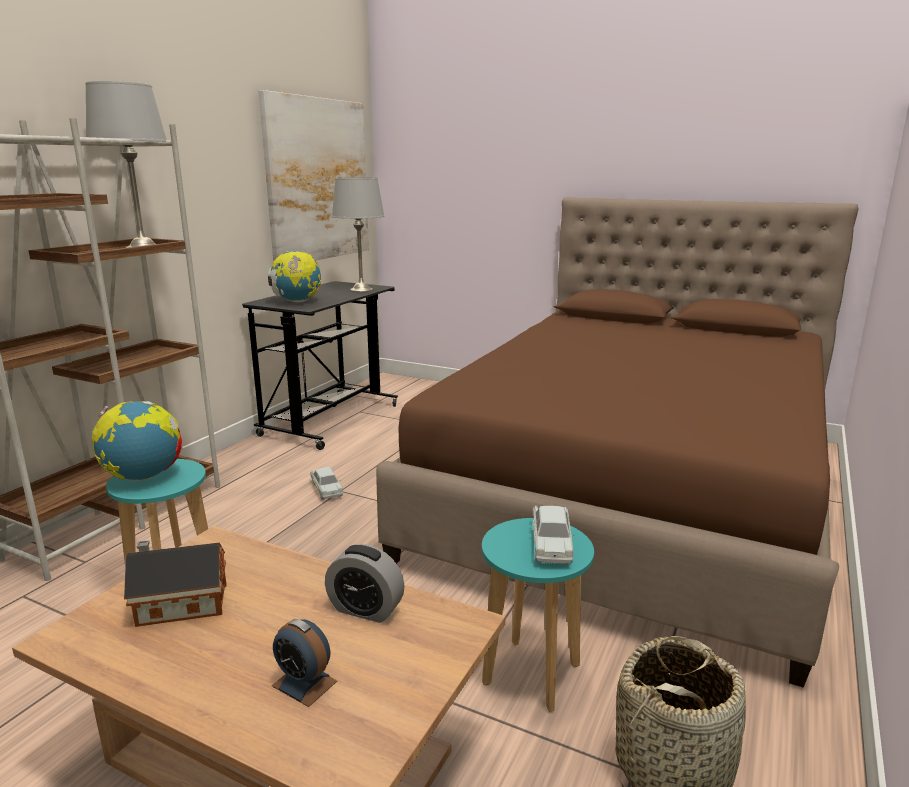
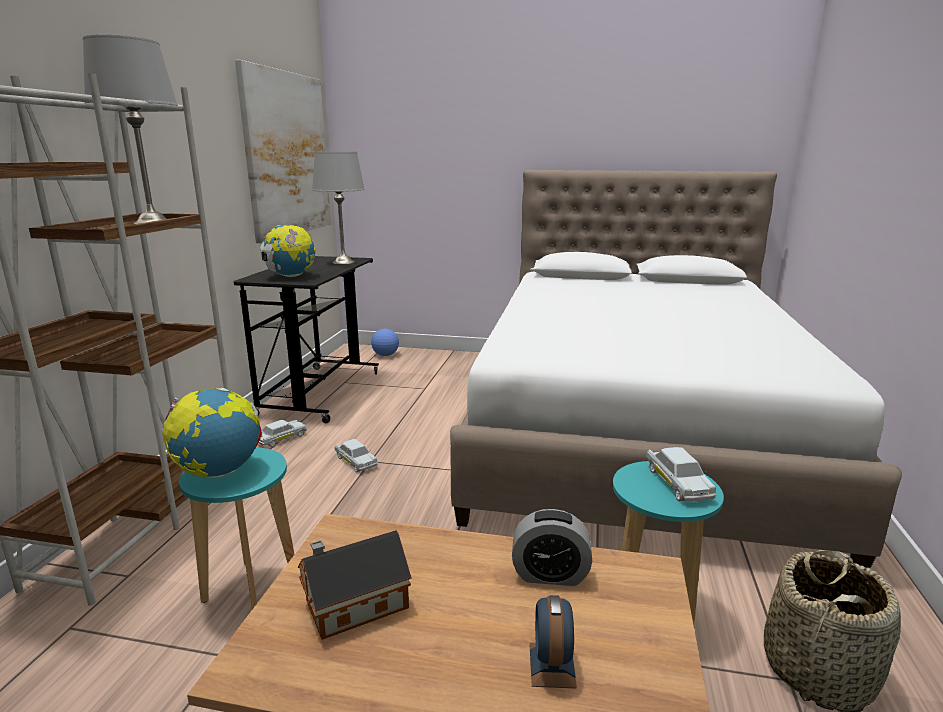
camera: 15 degrees left, 0 degrees up
(271, 459) = (281, 438): none -> white toy car
(304, 683) = (552, 664): alarm clock -> alarm clock turned 75 degrees clockwise
(415, 388) = (385, 355): none -> football
(636, 491) = (635, 428): brown bed -> white bed

